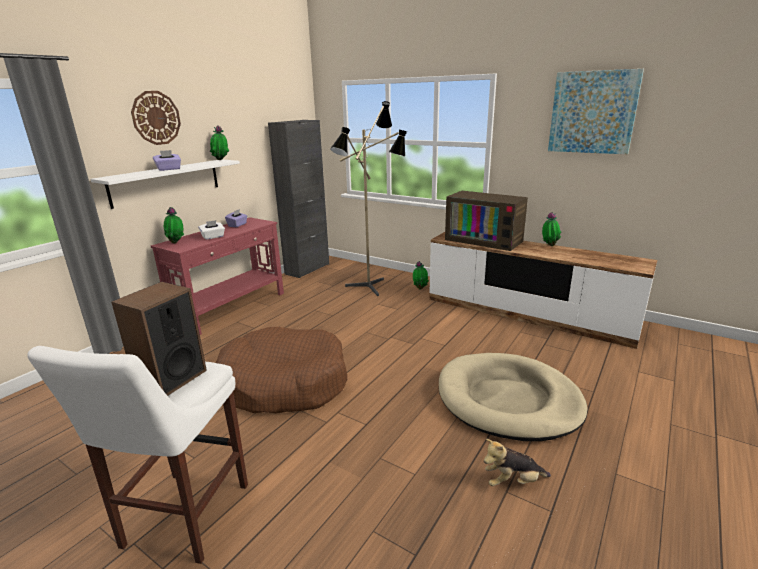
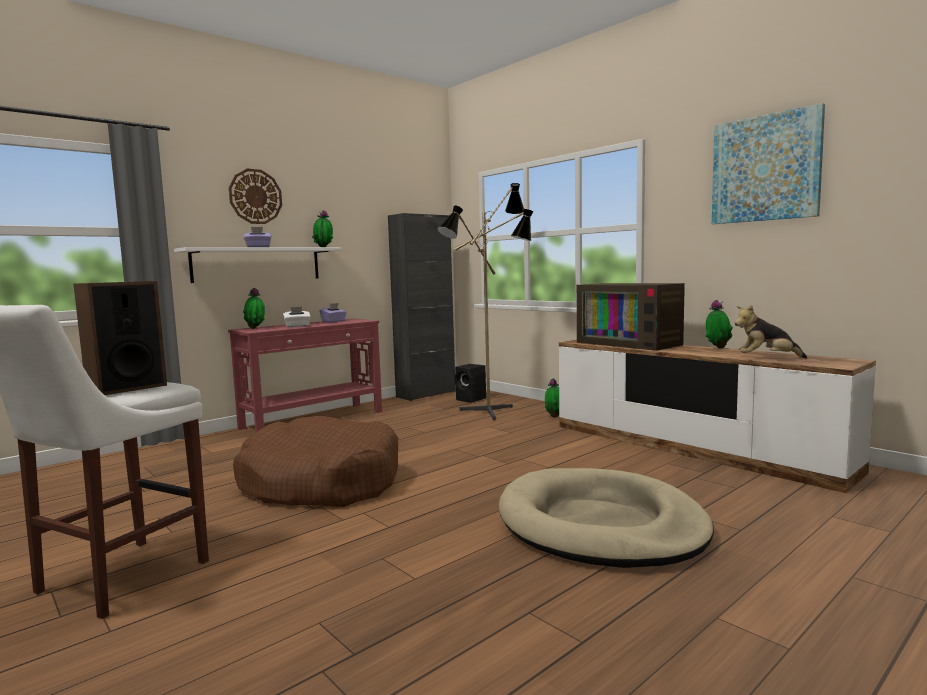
camera: 15 degrees right, 15 degrees down
(347, 273) = (471, 399): none -> black speaker
(513, 481) = (546, 604): plush toy -> plush toy (766, 359)

